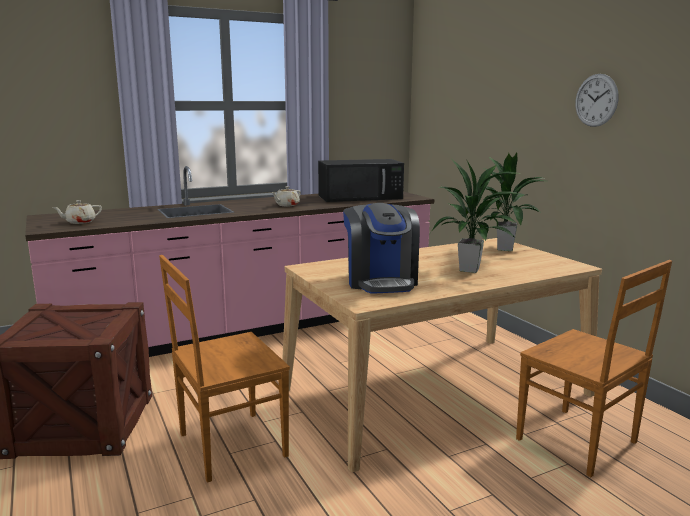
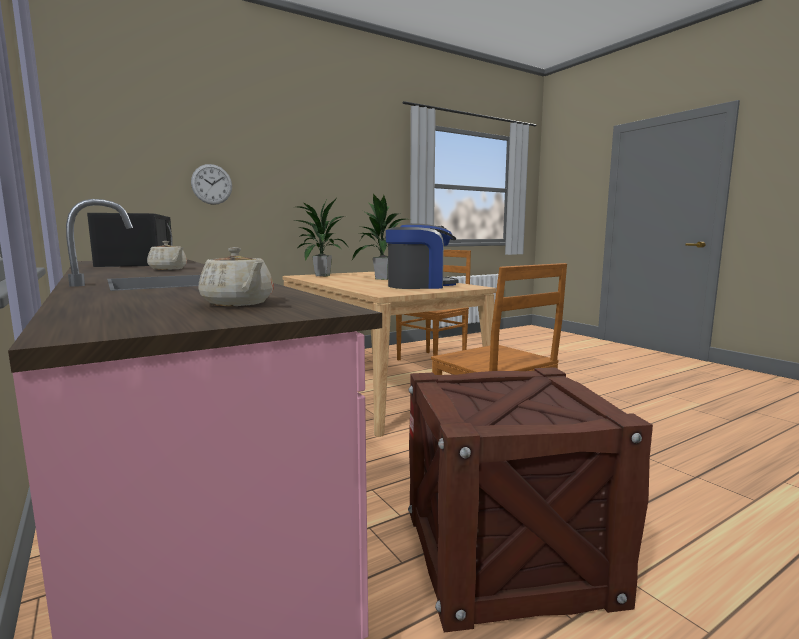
camera: 95 degrees left, 5 degrees down
(596, 100) = (318, 167): wall clock -> wall clock (212, 184)

